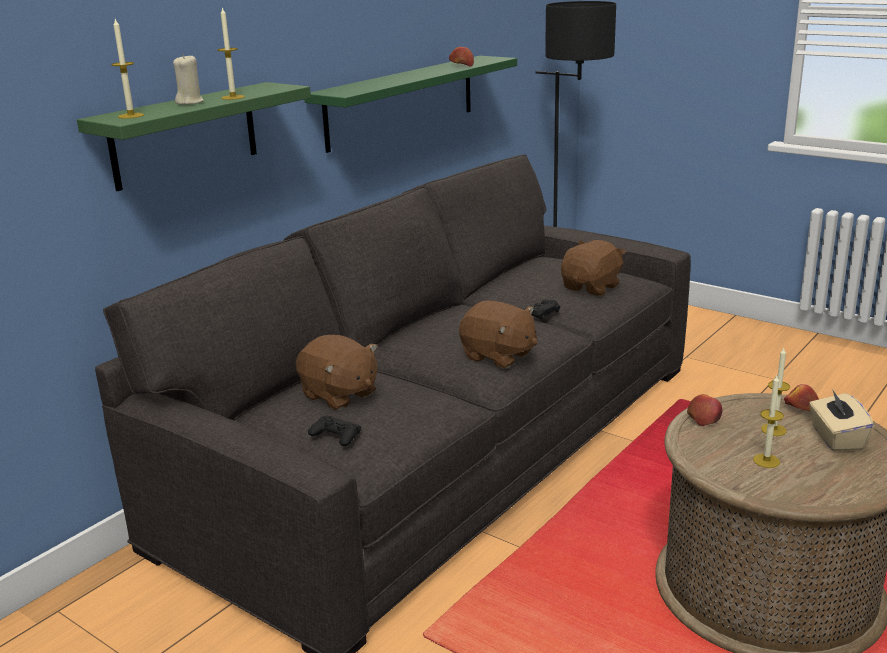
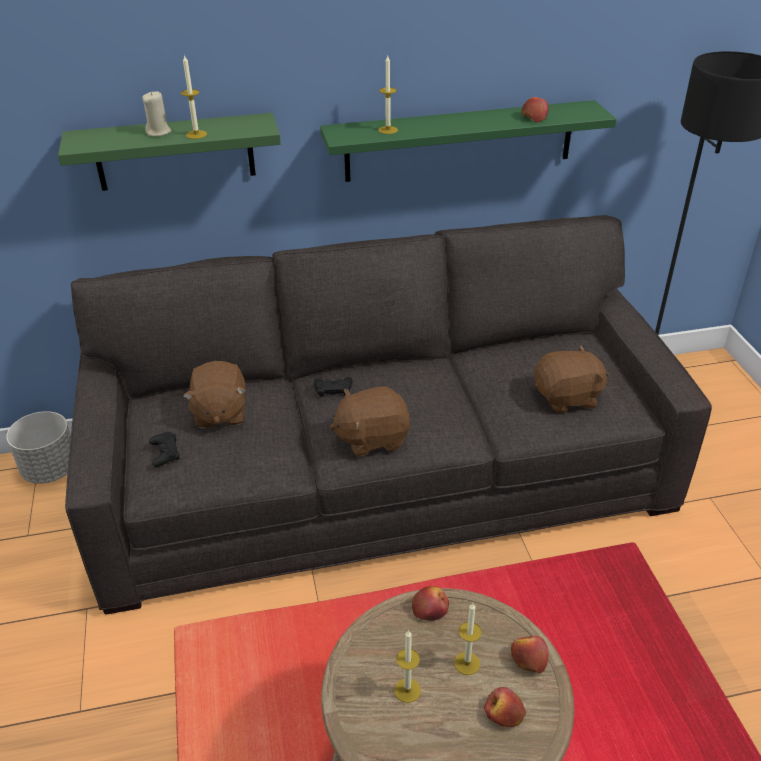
camera: 40 degrees right, 15 degrees up
(83, 605) = (51, 469): none -> grey planter
(131, 116) = (91, 140): candle -> candle (388, 130)
(498, 356) = (372, 438): brown plush toy -> brown plush toy turned 90 degrees clockwise
(541, 313) = (477, 406): black game controller -> black game controller (333, 389)
(836, 438) = (504, 713): beige tissue box -> apple

